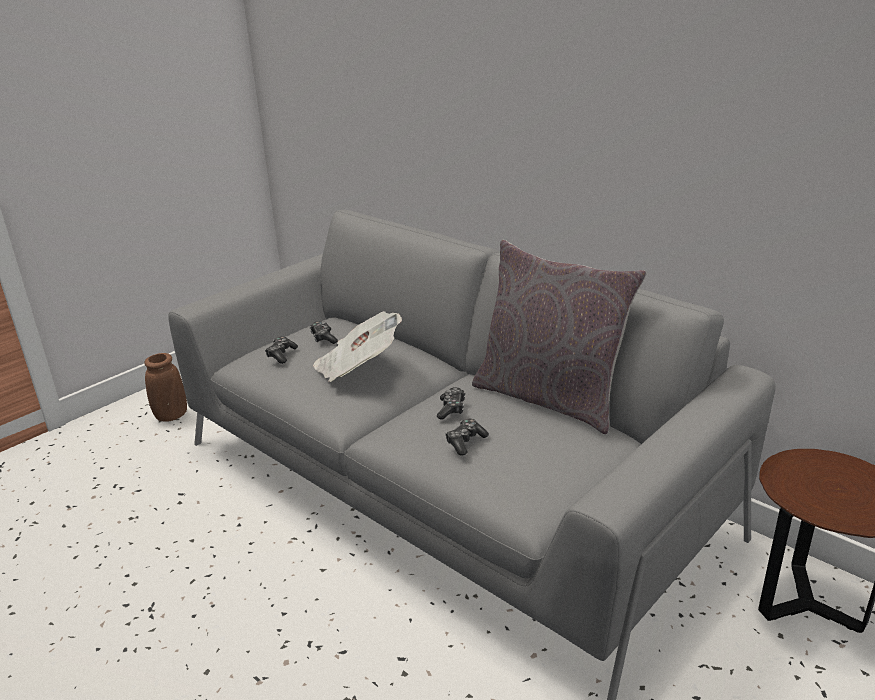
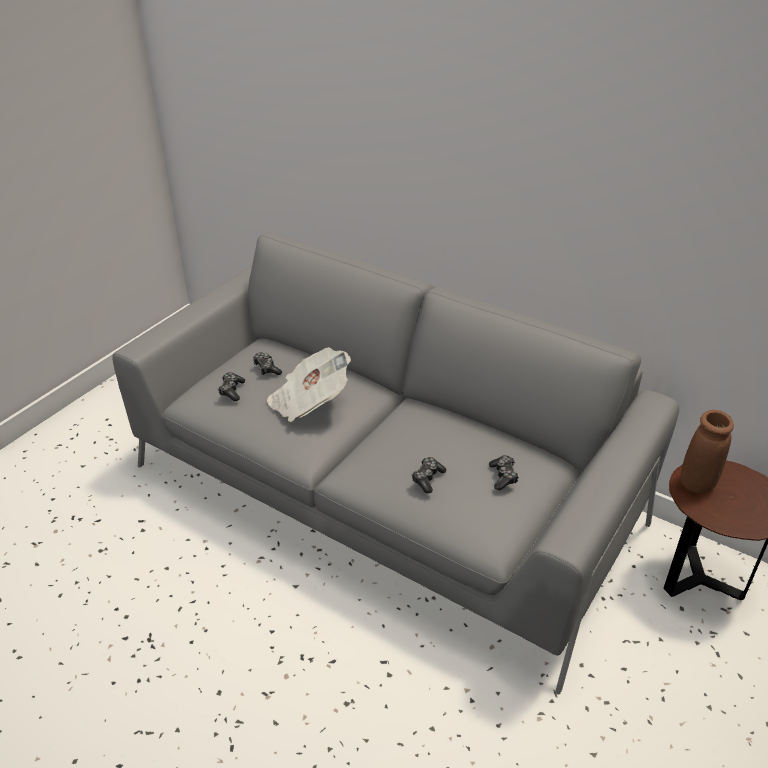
camera: 10 degrees left, 10 degrees up
(171, 416) = (104, 436): brown vase -> brown vase (697, 483)
(451, 409) = (406, 443): game controller -> game controller (503, 476)
(549, 398) = (488, 424): grey pillow -> none

